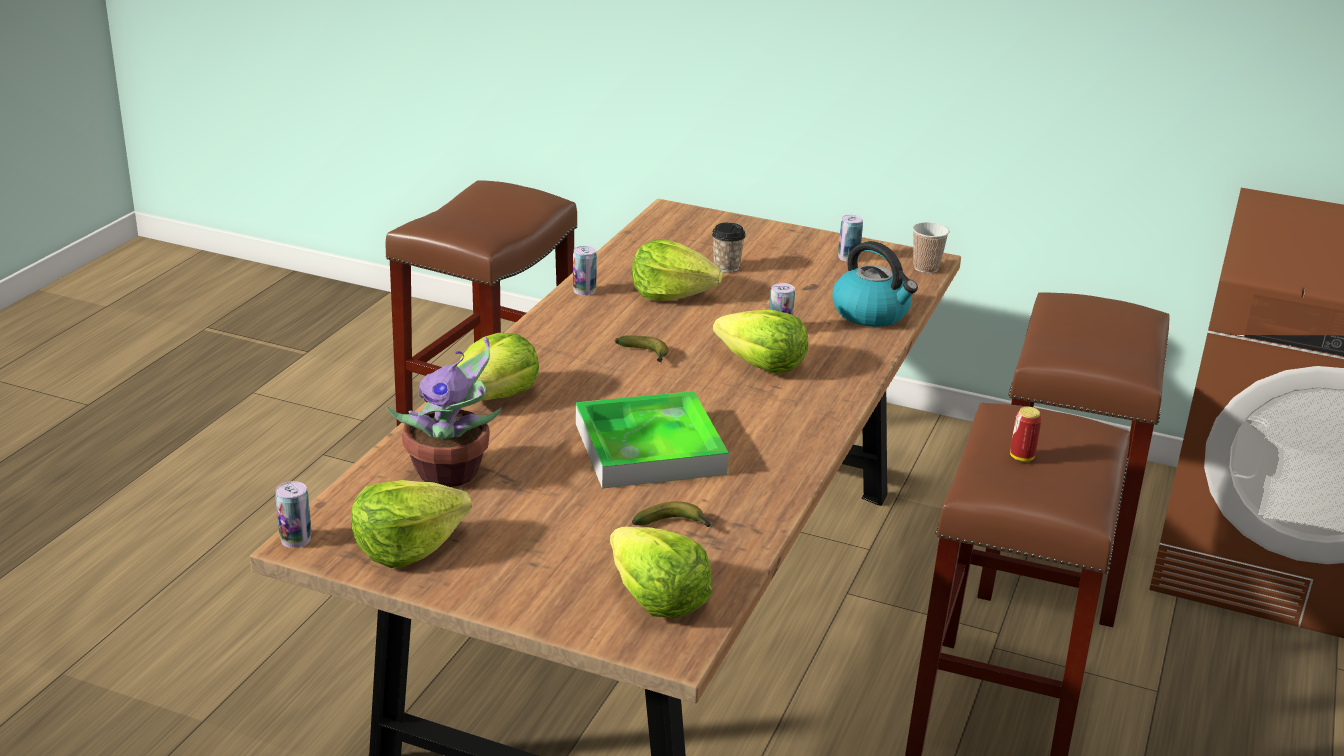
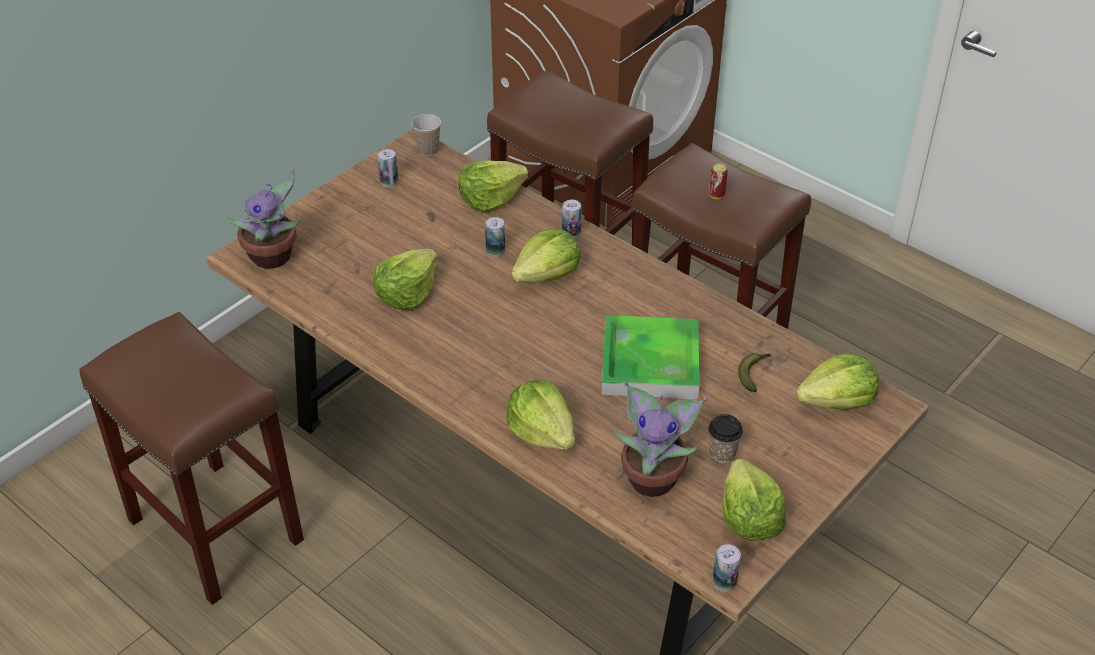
camera: 70 degrees left, 15 degrees up
(584, 291) = (376, 343): can -> can (571, 233)
(646, 355) = (507, 332): banana -> none
(679, 224) = (273, 257): none -> potted plant
(726, 267) = (373, 251): cup -> cup (722, 453)
(872, 313) = (490, 198): kettle -> lettuce

